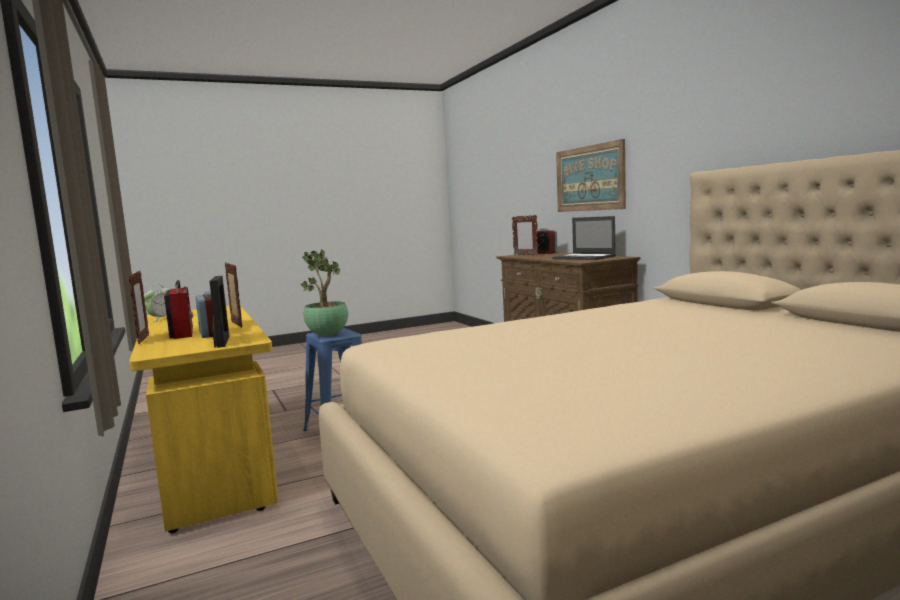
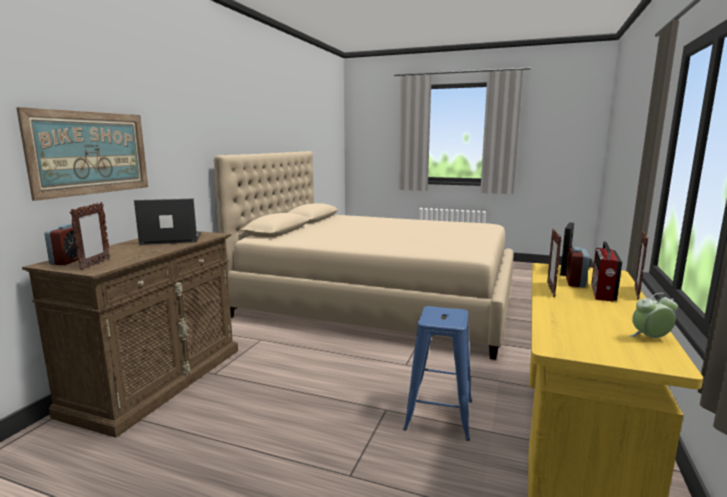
camera: 135 degrees left, 5 degrees up
(328, 335) = (452, 313): potted plant -> none
(584, 257) = (170, 239): laptop -> laptop turned 105 degrees counterclockwise

